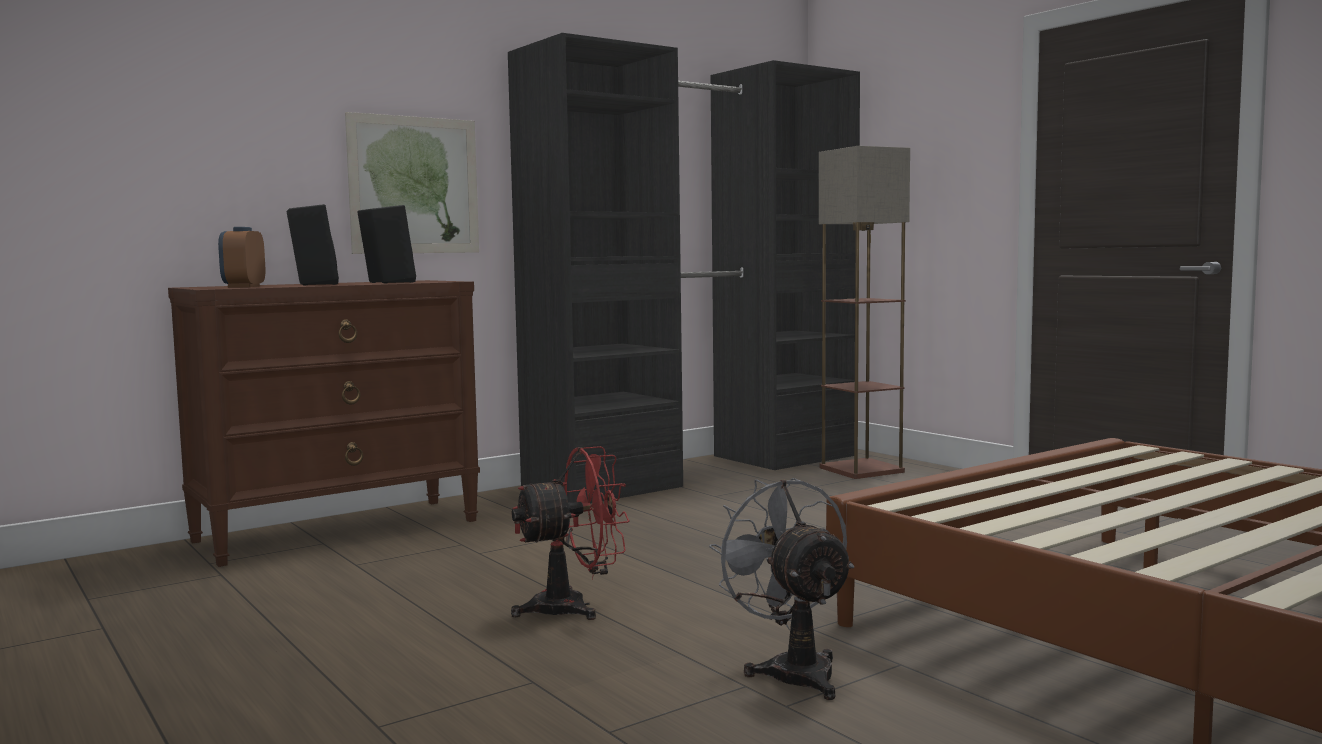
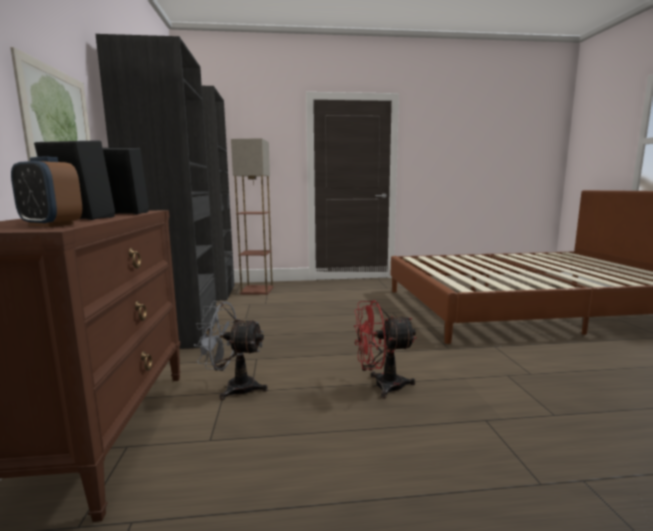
camera: 60 degrees left, 5 degrees up
(573, 607) = (381, 386): red fan -> red fan turned 105 degrees counterclockwise
(792, 670) = (493, 363): grey fan -> grey fan (233, 388)

